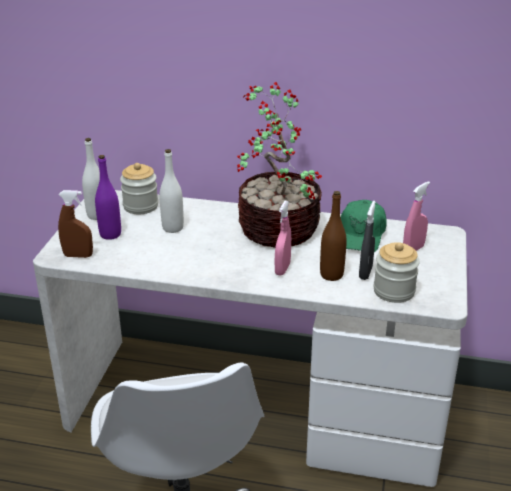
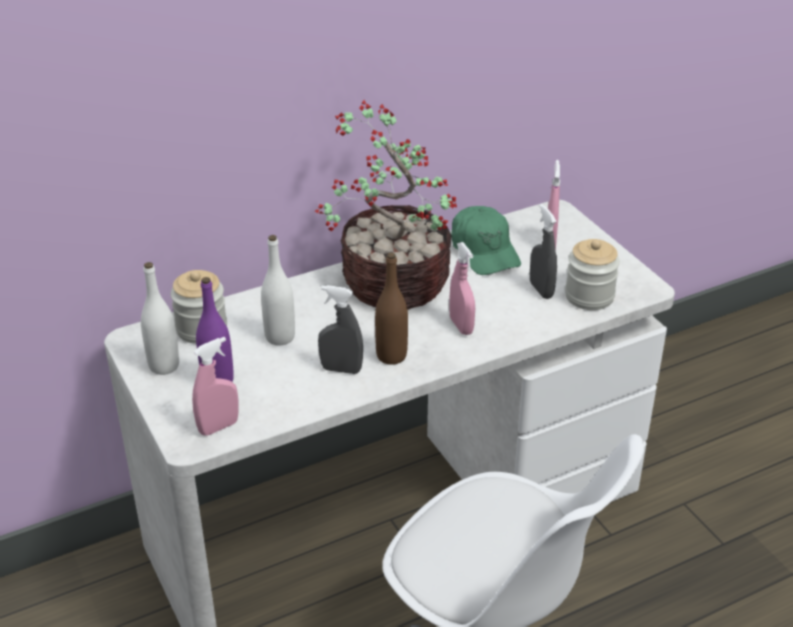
camera: 40 degrees left, 5 degrees up
(78, 255) = (218, 427): brown spray bottle -> pink spray bottle
(179, 259) = (341, 369): none -> grey spray bottle
(331, 275) = (514, 308): brown bottle -> brown bottle (391, 356)

